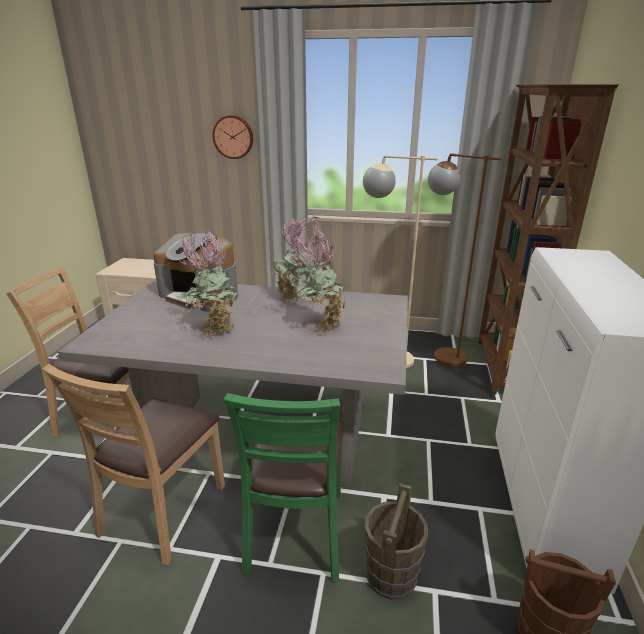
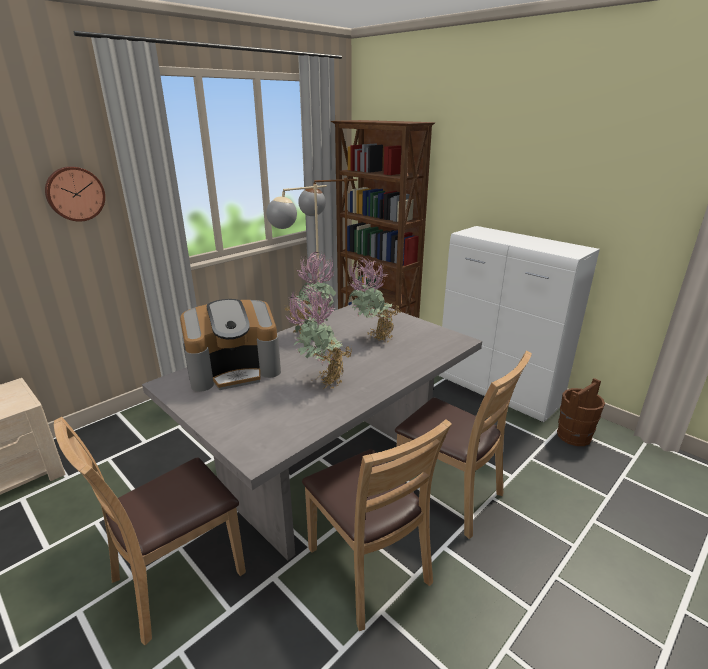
camera: 55 degrees left, 0 degrees up
(297, 532) = (449, 495): green chair -> brown chair
(391, 576) = (511, 469): brown bucket -> none

